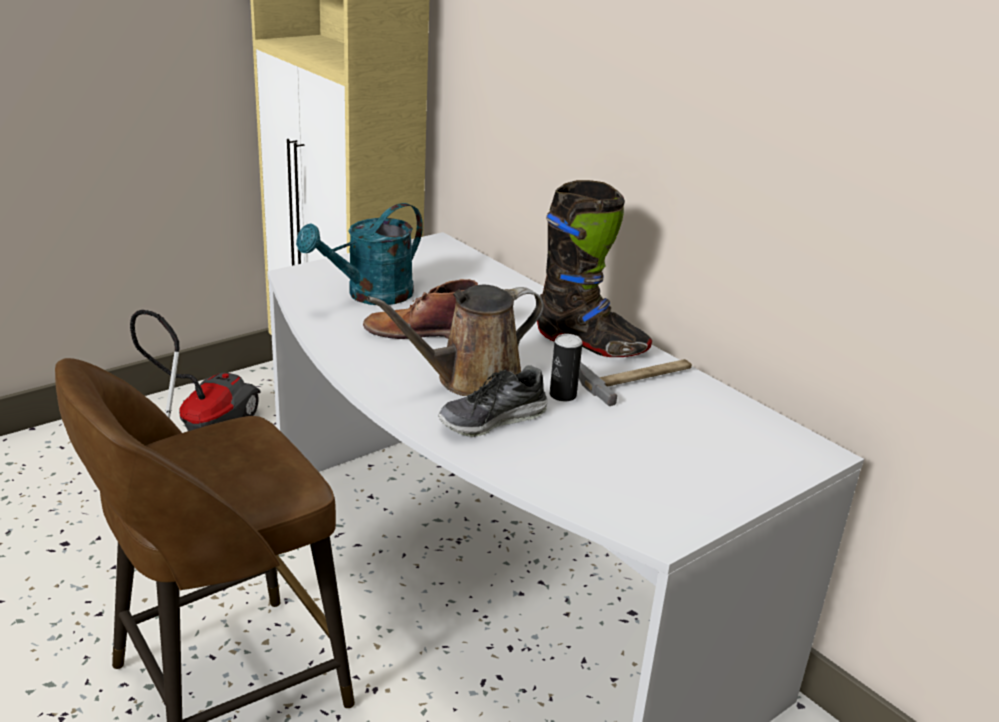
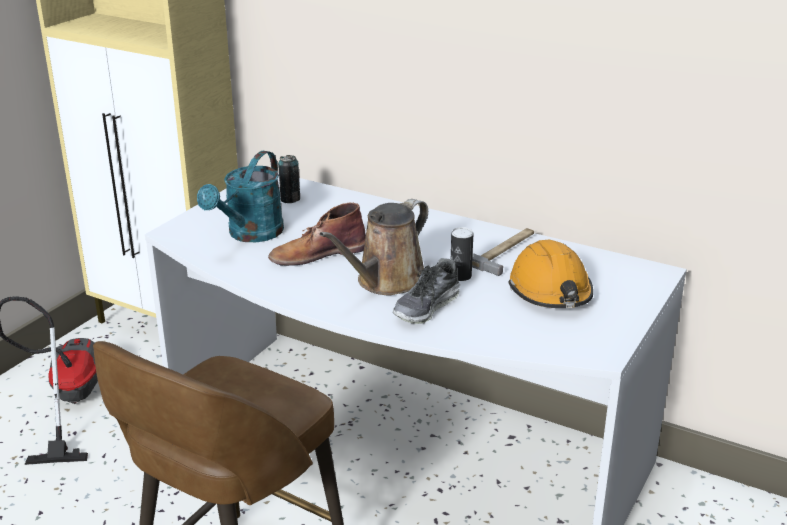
camera: 20 degrees left, 0 degrees up
(445, 269) = (290, 199): none -> can
(590, 344) = (449, 233): black boot -> none
(658, 441) = (550, 291): none -> orange hard hat

